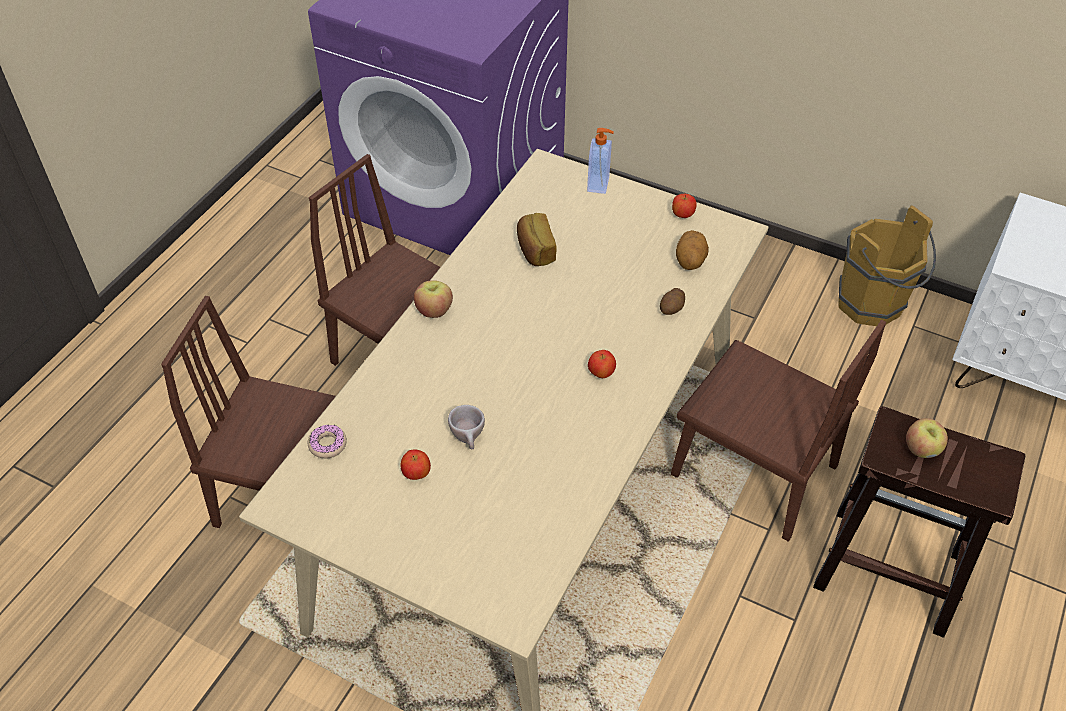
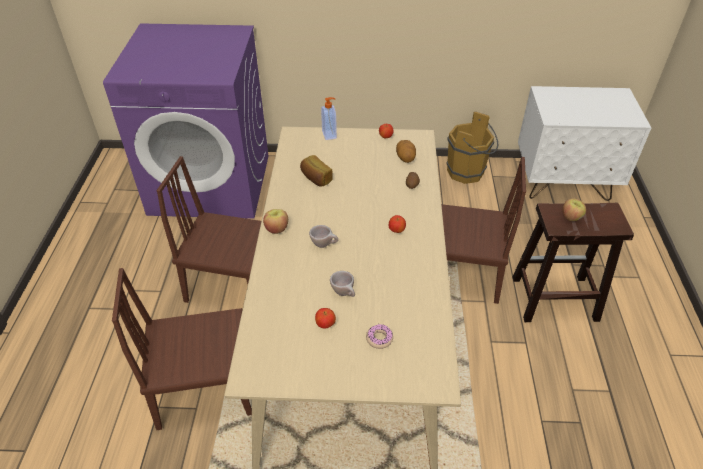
camera: 25 degrees left, 5 degrees down
(327, 444) = (258, 328): donut -> donut (379, 338)
(485, 357) = (324, 244): none -> beige cup

